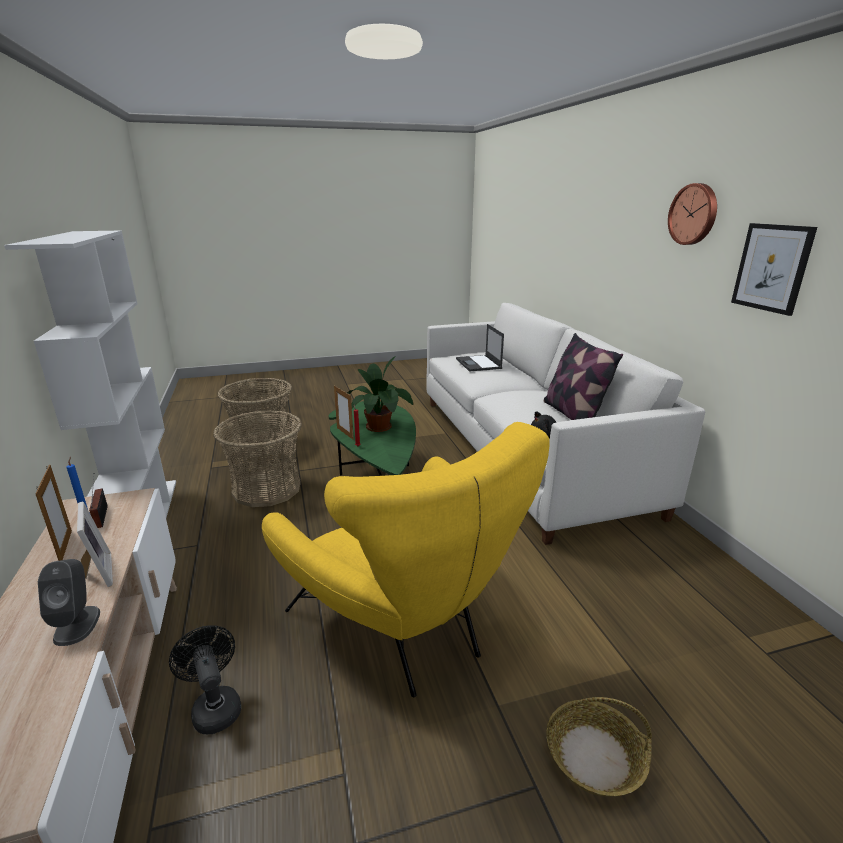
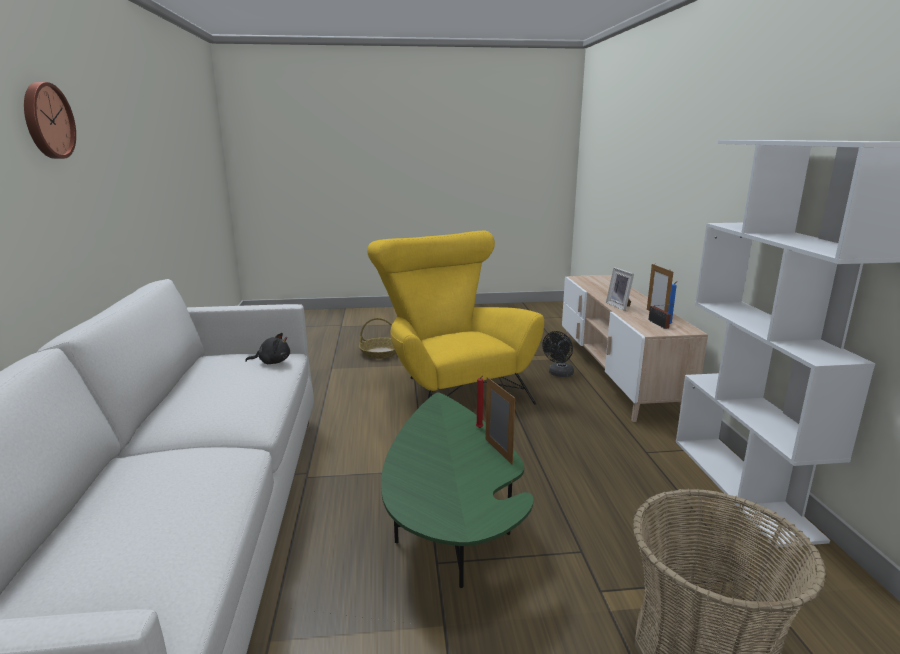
camera: 170 degrees left, 5 degrees down
(77, 624) = (605, 296): grey speaker -> none
(215, 706) = (559, 374): black fan -> black fan turned 60 degrees clockwise
(266, 489) = (615, 517): basket -> none
(381, 426) = (441, 460): potted plant -> none
(478, 364) = (153, 514): laptop -> none
(573, 414) = (199, 378): pillow -> none
(772, 268) = (113, 166): picture -> none

